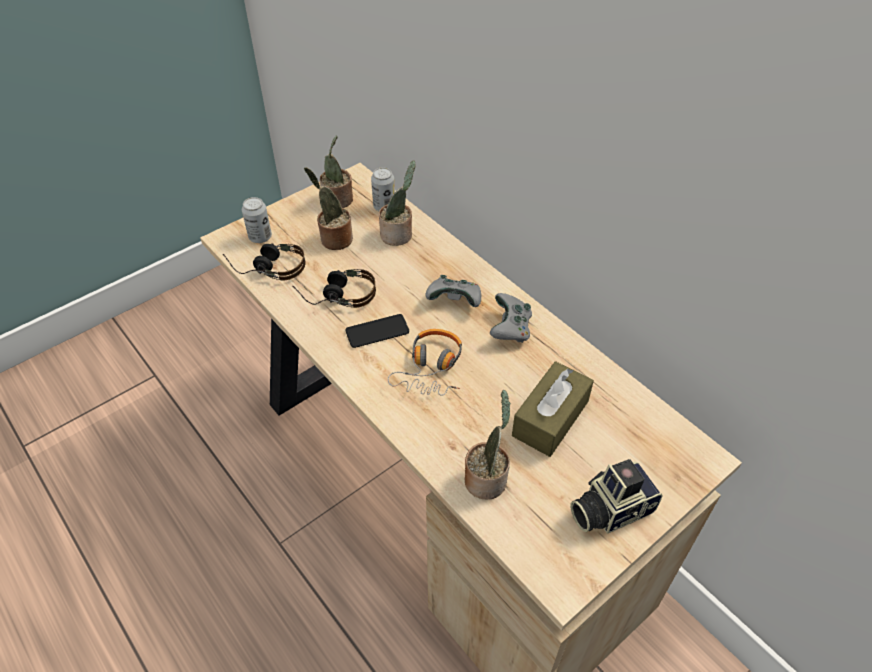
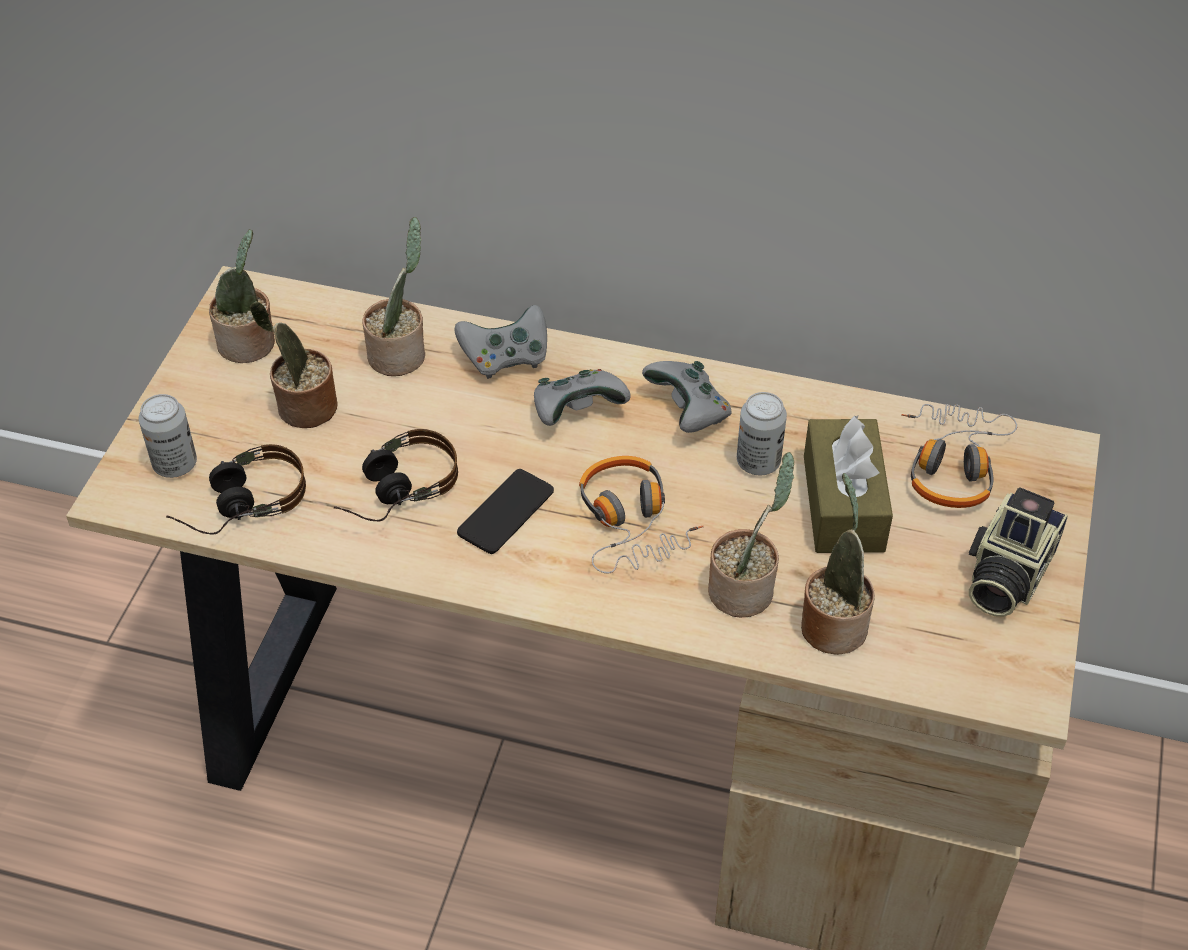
camera: 35 degrees left, 0 degrees up
(384, 207) = (335, 320): can -> can (758, 462)
(444, 260) = (505, 359): none -> grey game controller
(457, 433) = (745, 589): none -> potted plant
(632, 431) = (952, 465): none -> headphones

